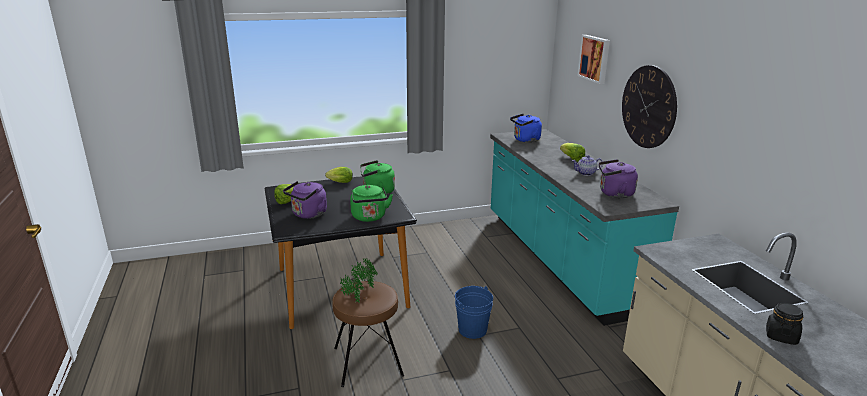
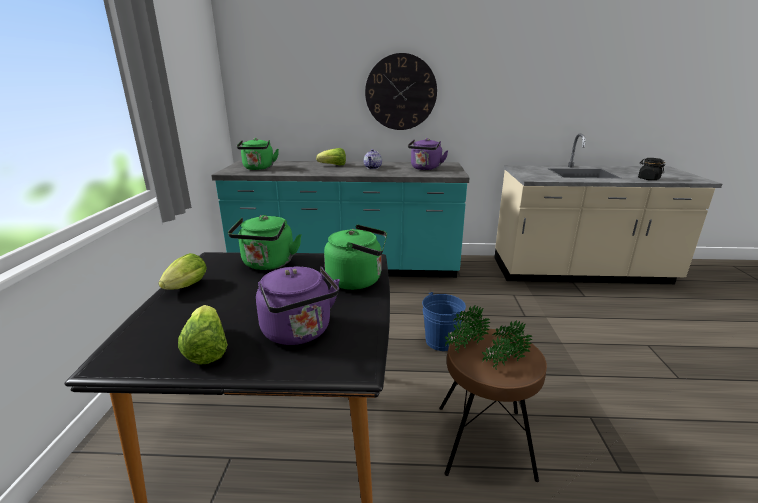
camera: 70 degrees left, 0 degrees up
(525, 140) = (258, 168): blue kettle -> green kettle
(595, 58) = (308, 63): picture -> none

